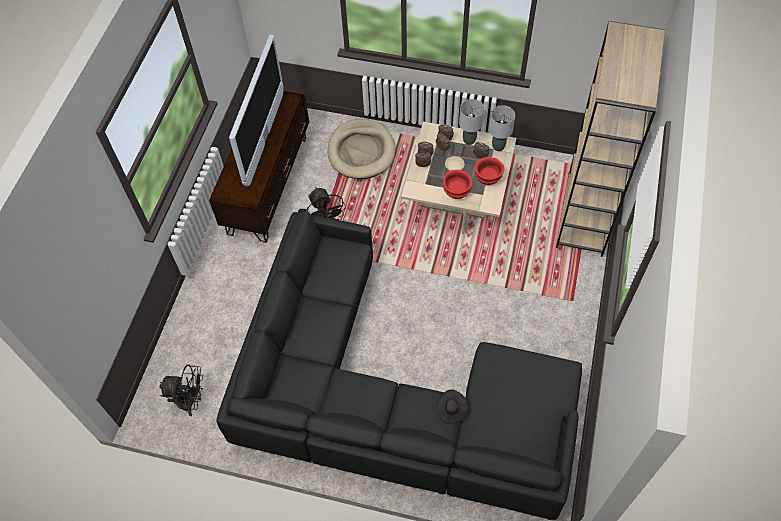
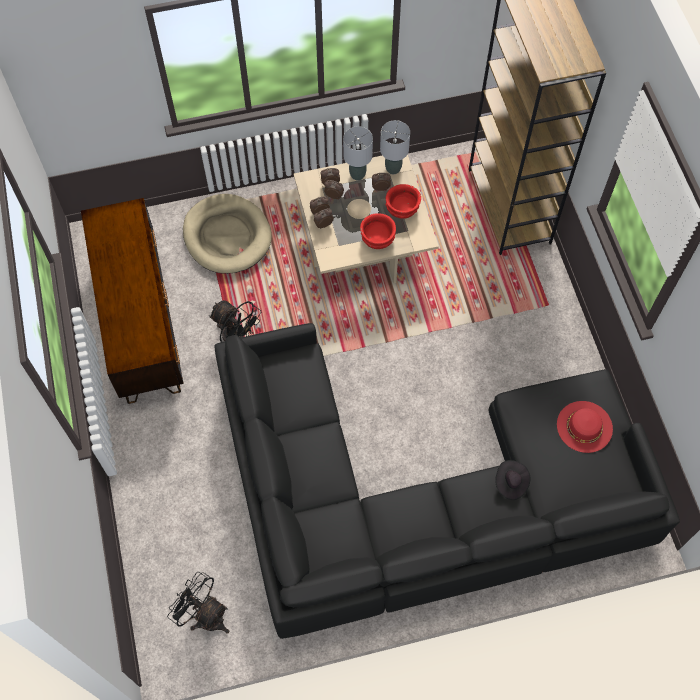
camera: 30 degrees left, 5 degrees up
(191, 401) = (205, 615): black fan -> black fan turned 120 degrees counterclockwise
(264, 138) = (128, 271): television -> none
(534, 396) = (584, 426): none -> red hat

